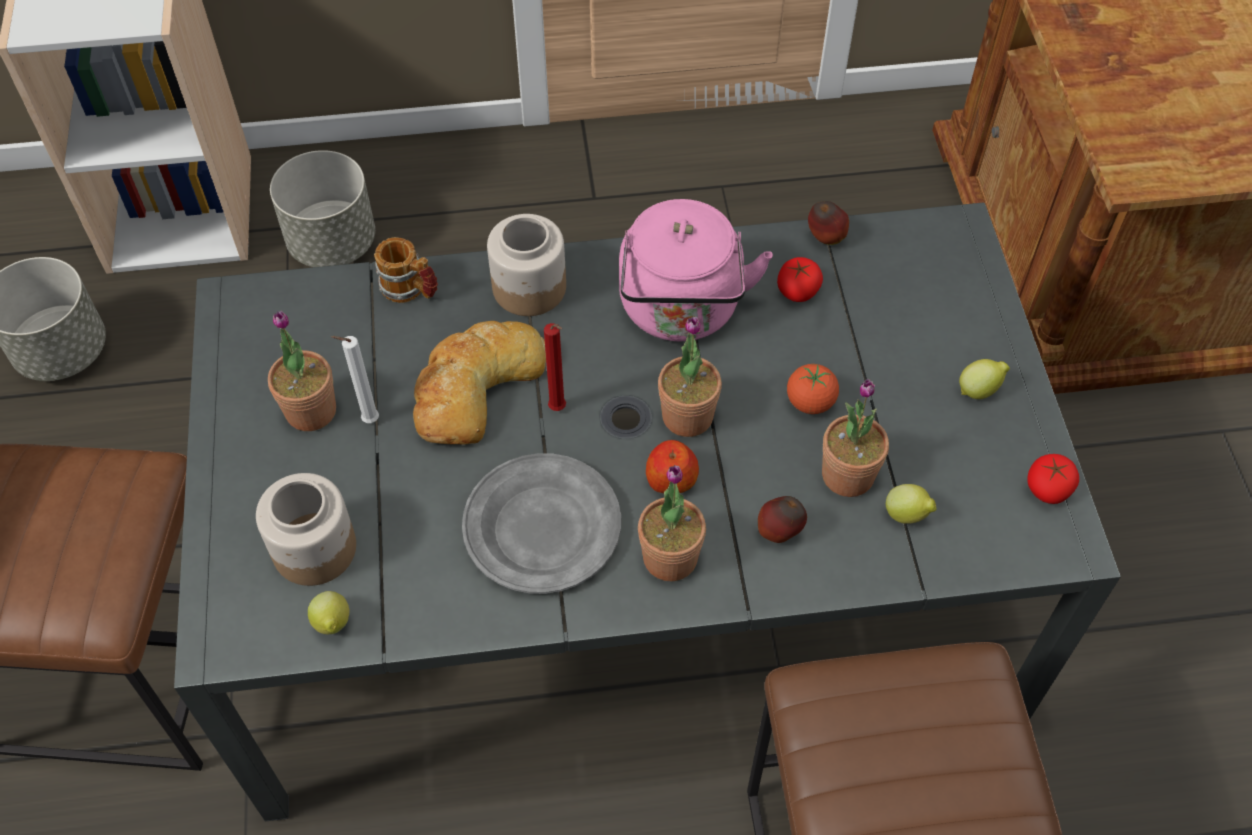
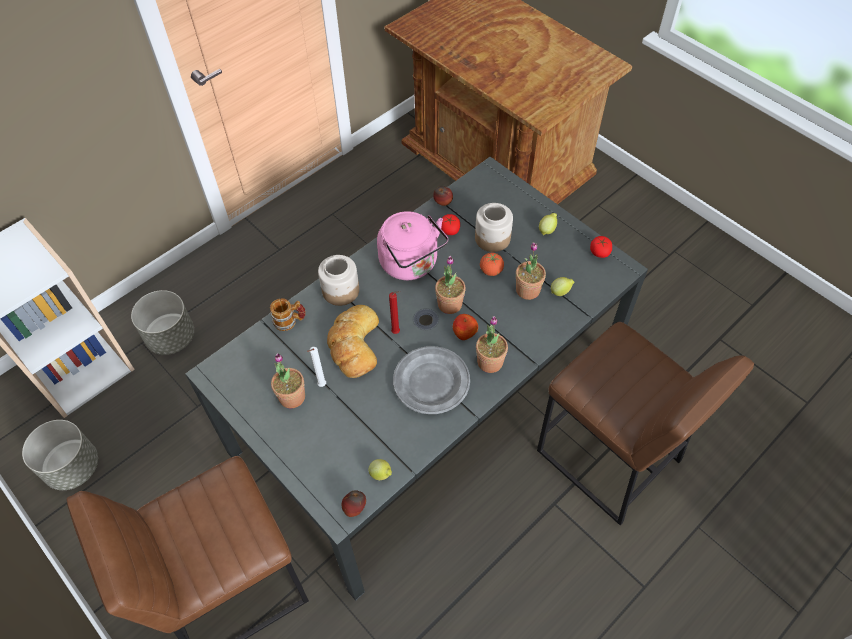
camera: 35 degrees left, 0 degrees up
(313, 550) = (346, 451): jar -> jar (492, 238)
(779, 532) = (521, 327): apple -> apple (355, 508)

